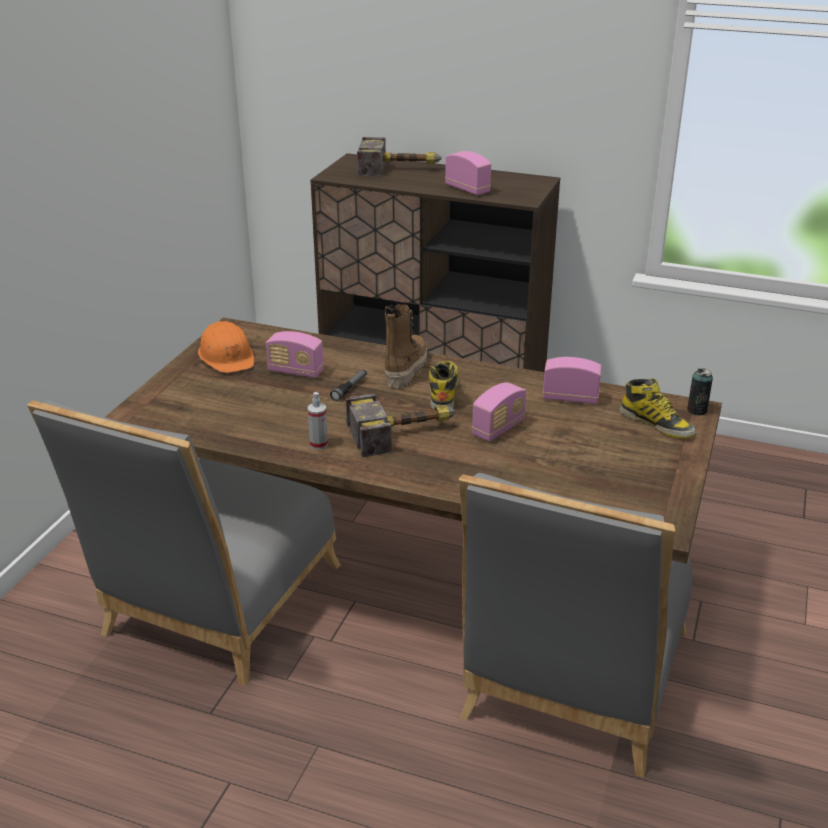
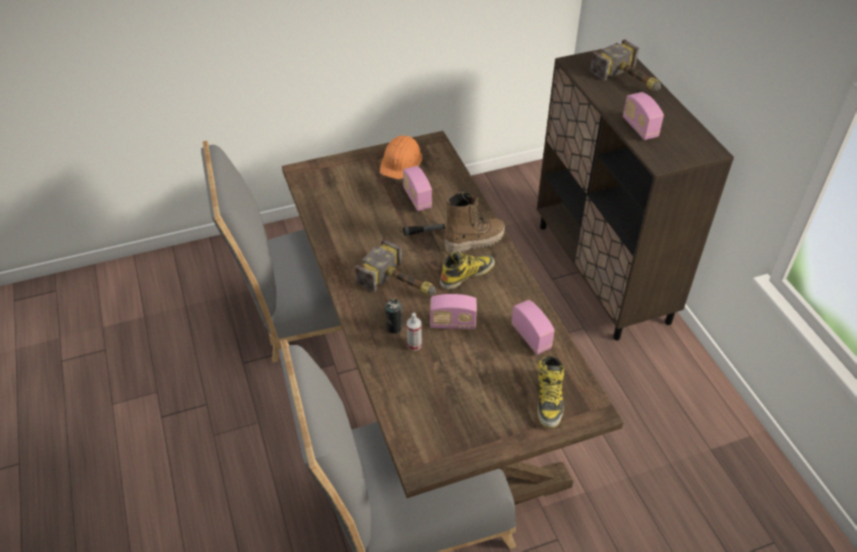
camera: 50 degrees right, 15 degrees up
(318, 444) = (351, 257): spray bottle -> spray bottle (414, 345)
(467, 189) = (639, 128): radio -> radio turned 150 degrees clockwise
(697, 410) = (593, 413): can -> can (394, 327)

